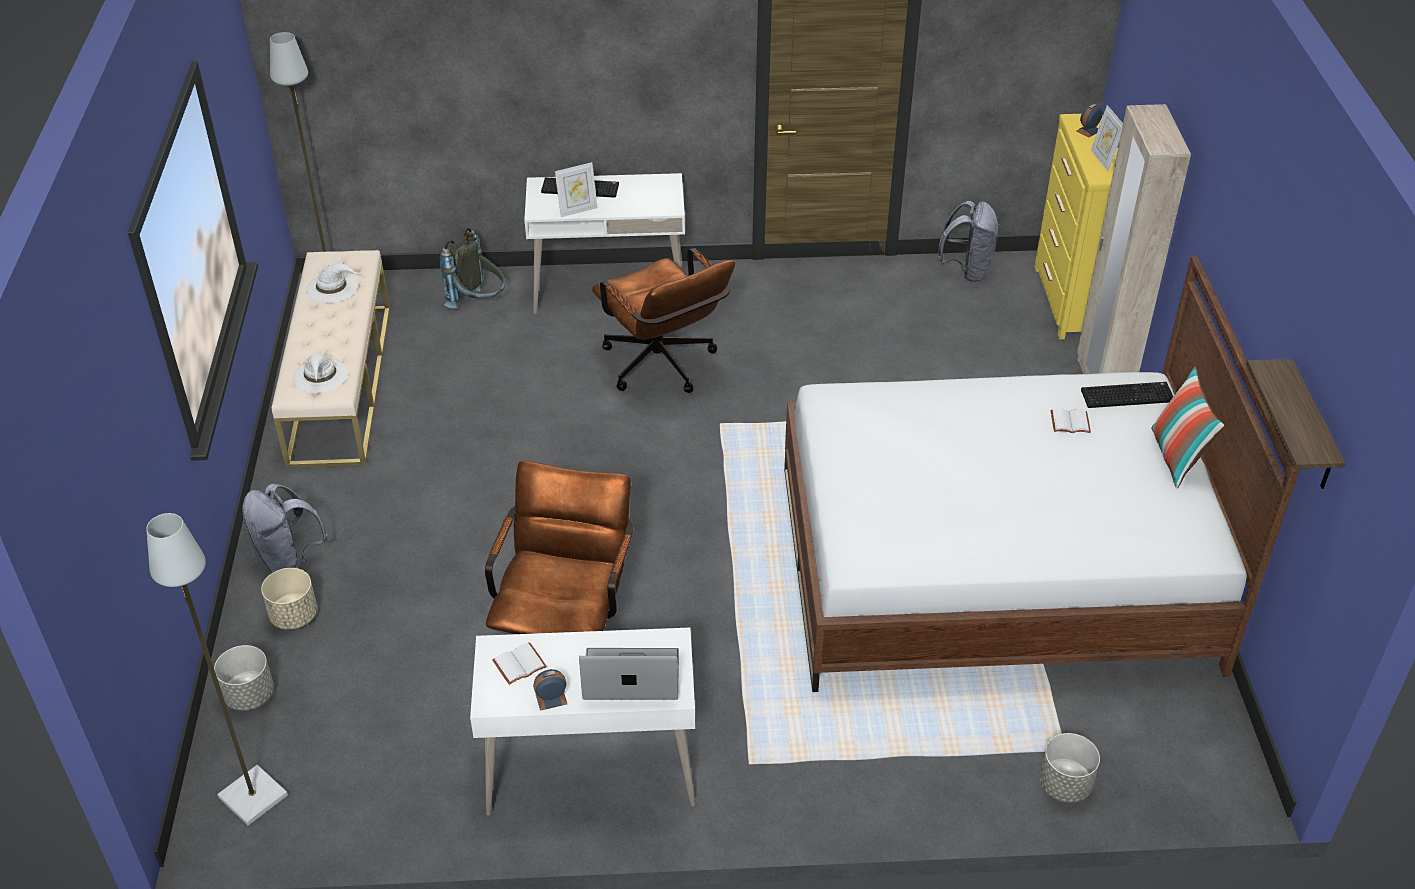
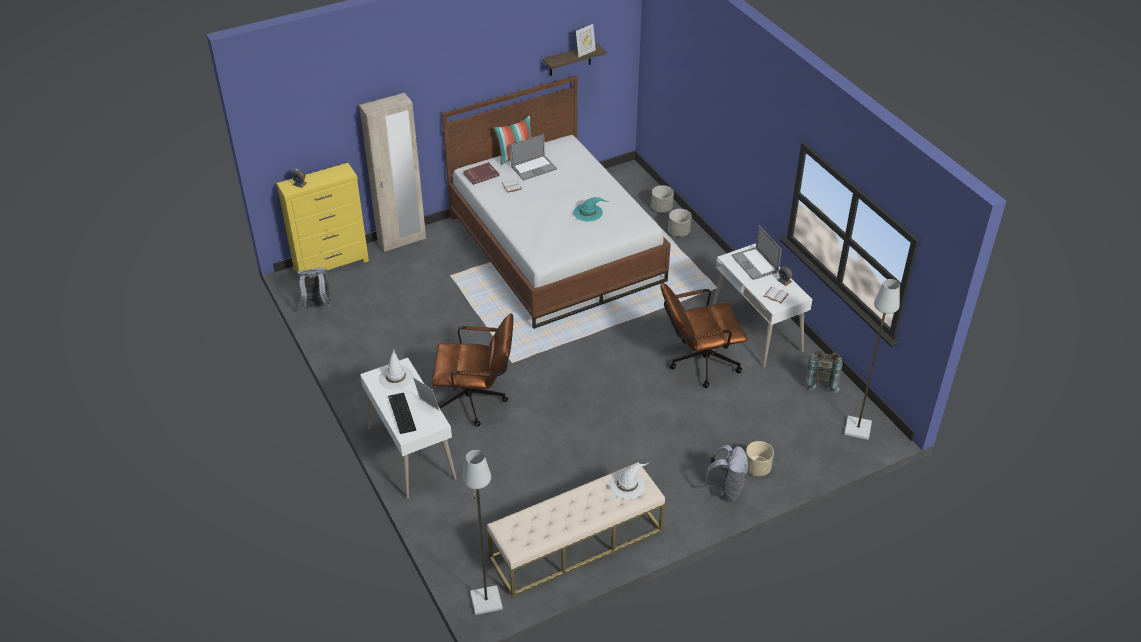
camera: 115 degrees left, 0 degrees up
(249, 695) = (813, 459): grey planter -> grey planter (679, 232)
(332, 287) = (543, 523): white hat -> white hat (395, 377)
(479, 304) = (460, 512): grey backpack -> grey backpack (821, 381)
(664, 368) = (476, 401): brown office chair -> brown office chair turned 60 degrees clockwise
(935, 496) = (588, 212): none -> turquoise hat
(1103, 160) = (329, 174): picture frame -> picture frame (585, 52)
(1123, 469) = (533, 168): none -> laptop
(1127, 395) = (480, 174): keyboard -> red book

